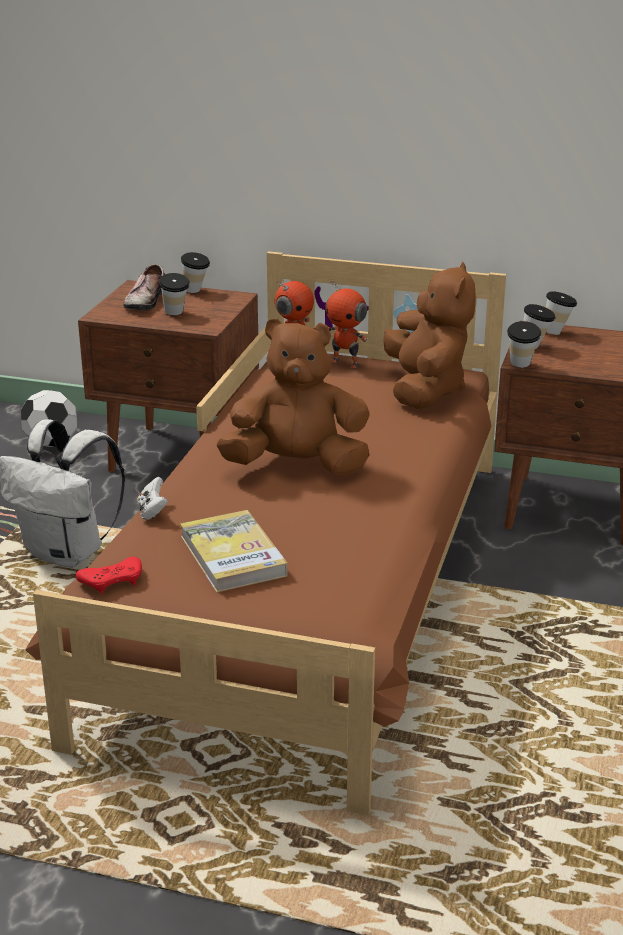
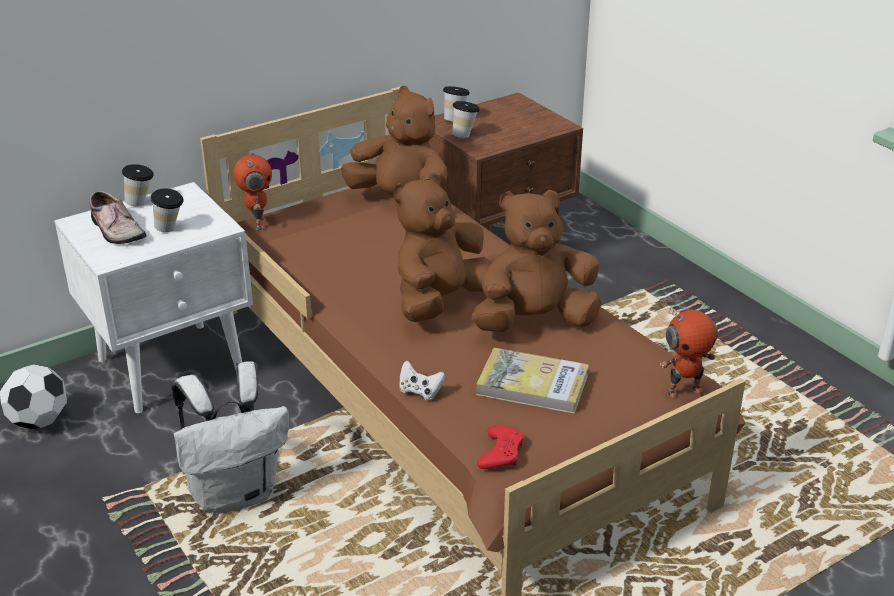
camera: 50 degrees left, 5 degrees up
(180, 456) = (173, 366): brown nightstand -> white nightstand
(335, 518) = (534, 322): none -> brown plush toy
(345, 363) = (307, 211): toy robot -> toy robot (683, 390)
(521, 366) = (486, 153): cup -> none

